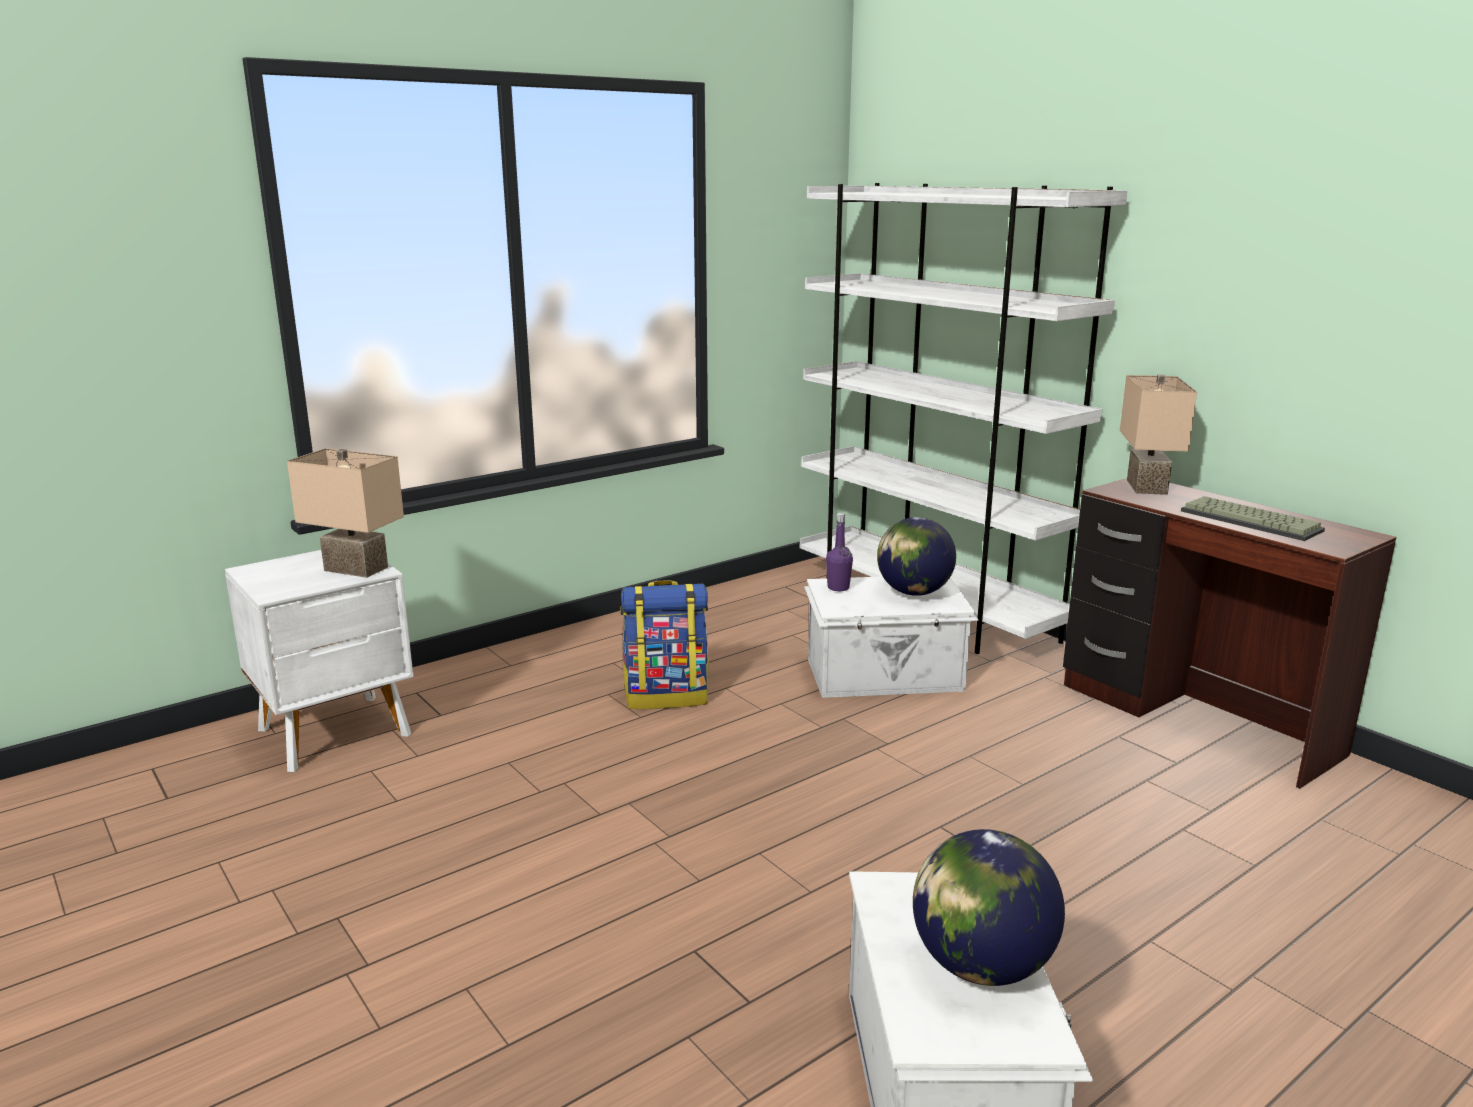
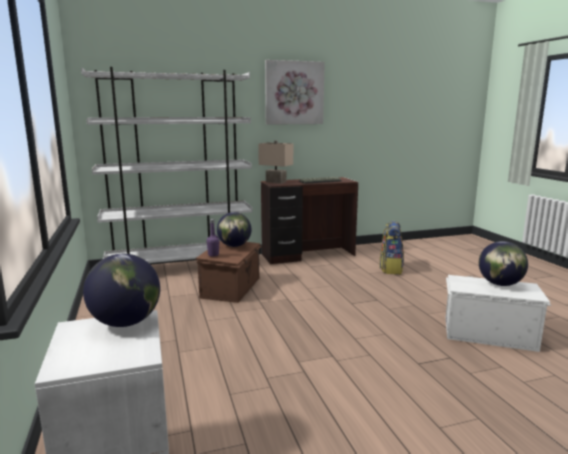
camera: 70 degrees left, 5 degrees down
(359, 568) = (126, 323): beige table lamp -> globe
(667, 696) = (199, 336): backpack -> backpack (391, 269)
(885, 676) = (232, 287): white storage box -> brown storage box
(1272, 243) = (294, 93): none -> picture

